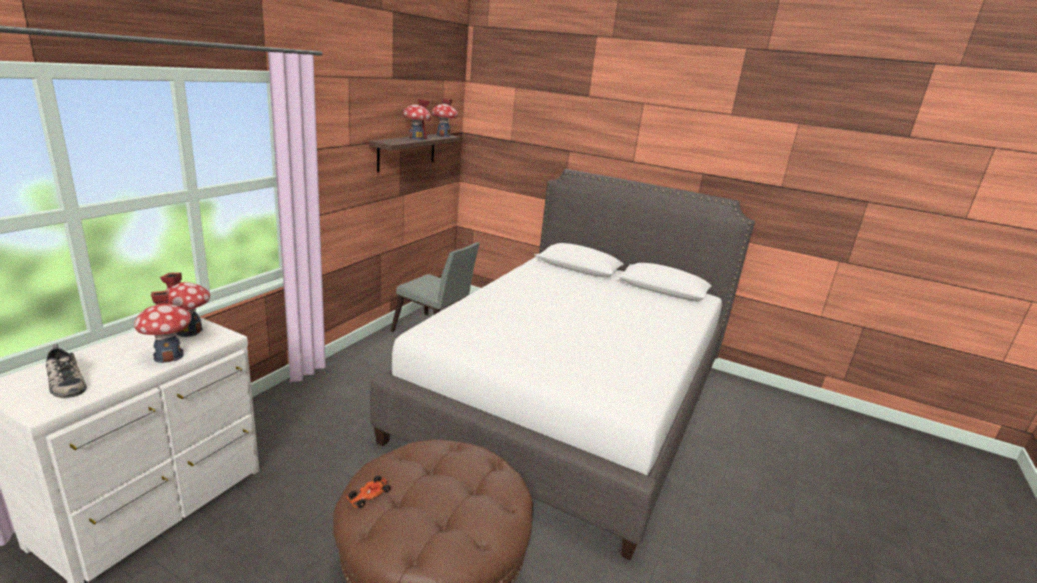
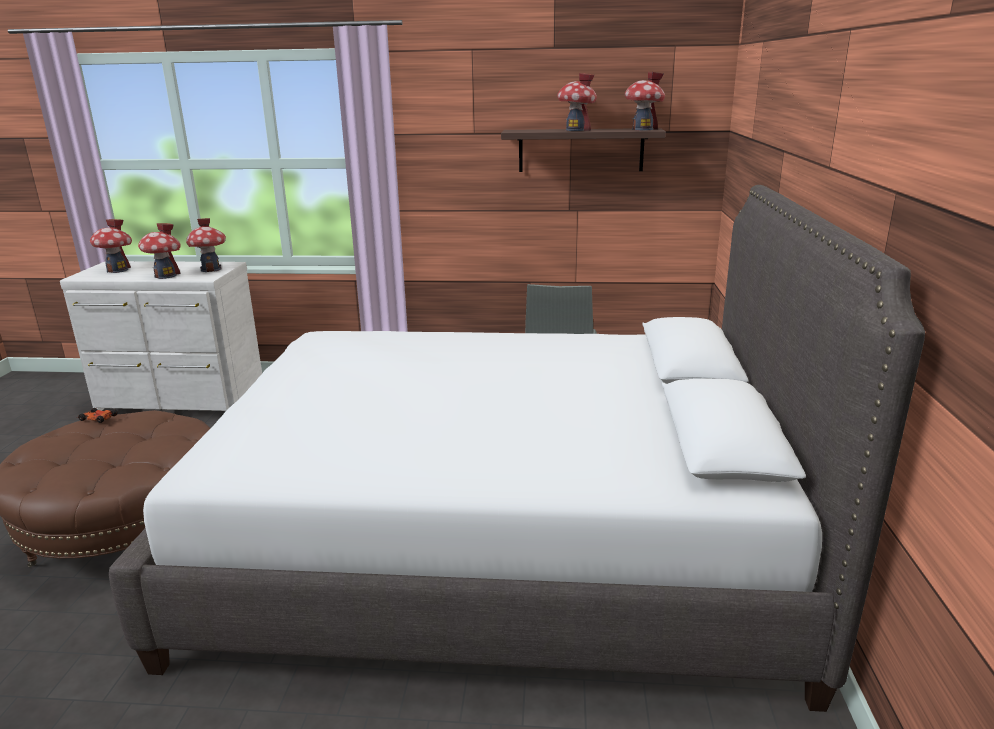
camera: 70 degrees right, 0 degrees up
(64, 382) = (117, 270): shoe -> toy house

